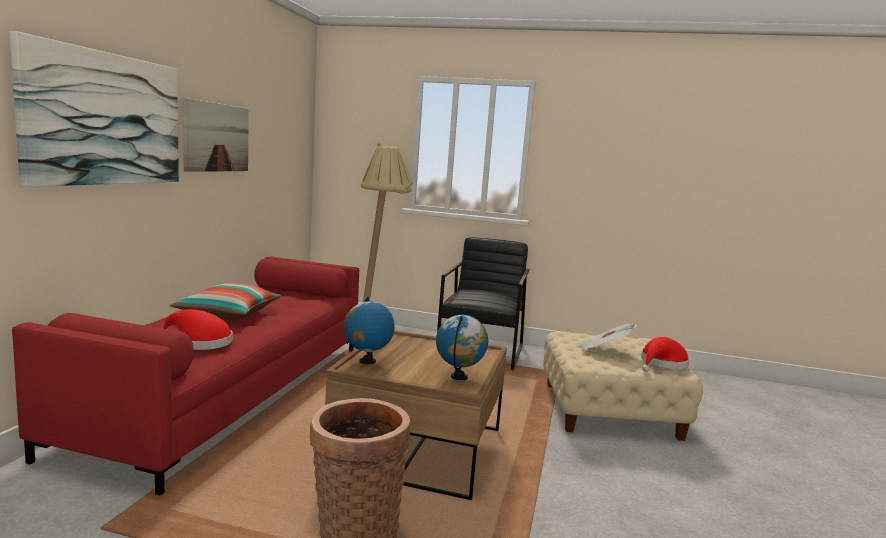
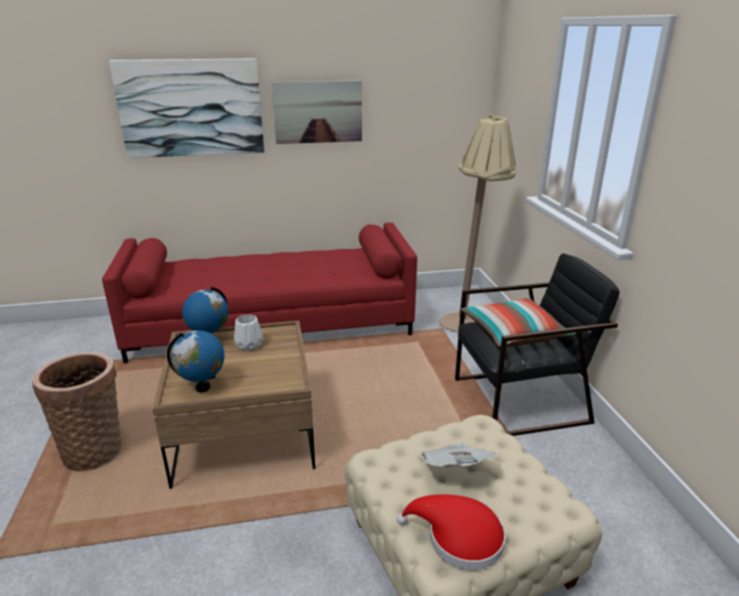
camera: 65 degrees right, 15 degrees up
(199, 342) = (202, 280): red hat -> none
(228, 314) = (277, 265): pillow -> pillow (514, 334)
(400, 351) = (248, 345): none -> white vase

